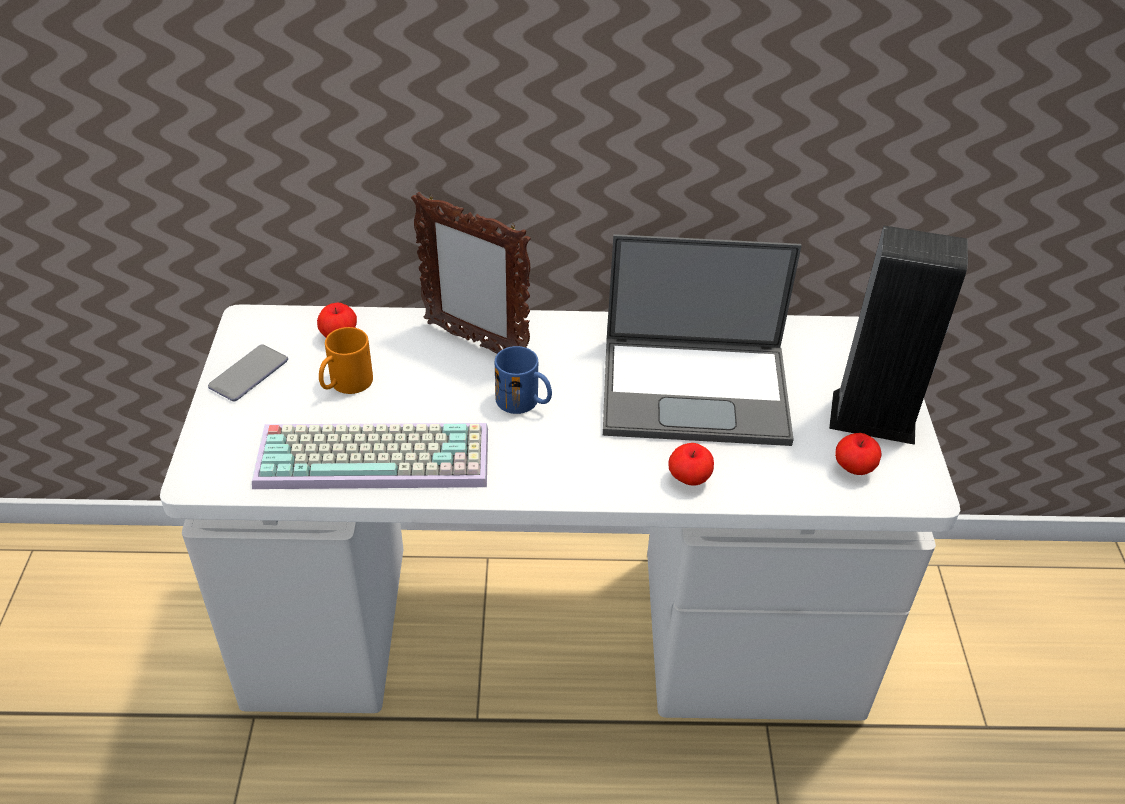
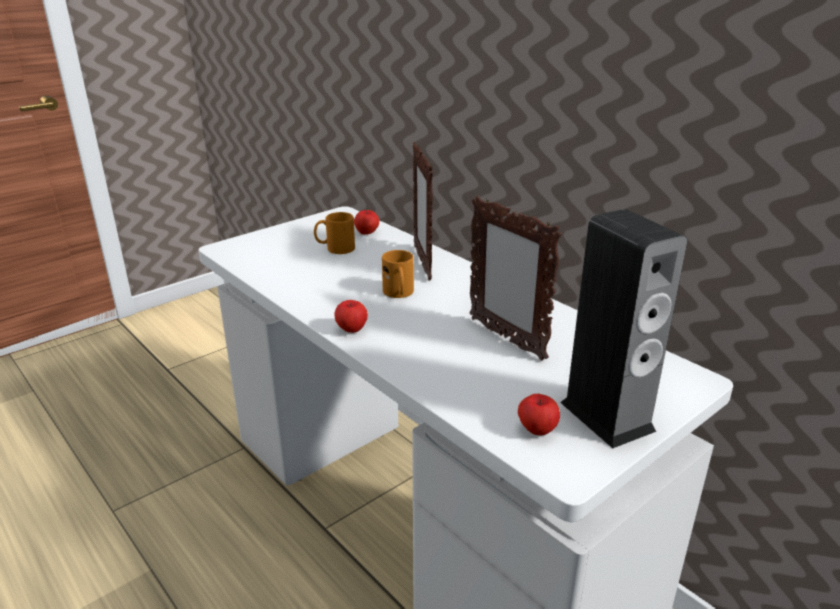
camera: 50 degrees right, 15 degrees down
(249, 374) = (306, 228): phone -> none
(377, 455) = (297, 276): keyboard -> none
(525, 402) = (399, 294): blue mug -> orange mug
(689, 478) = (420, 369): apple -> apple (351, 329)
(697, 389) = (506, 338): laptop -> picture frame

